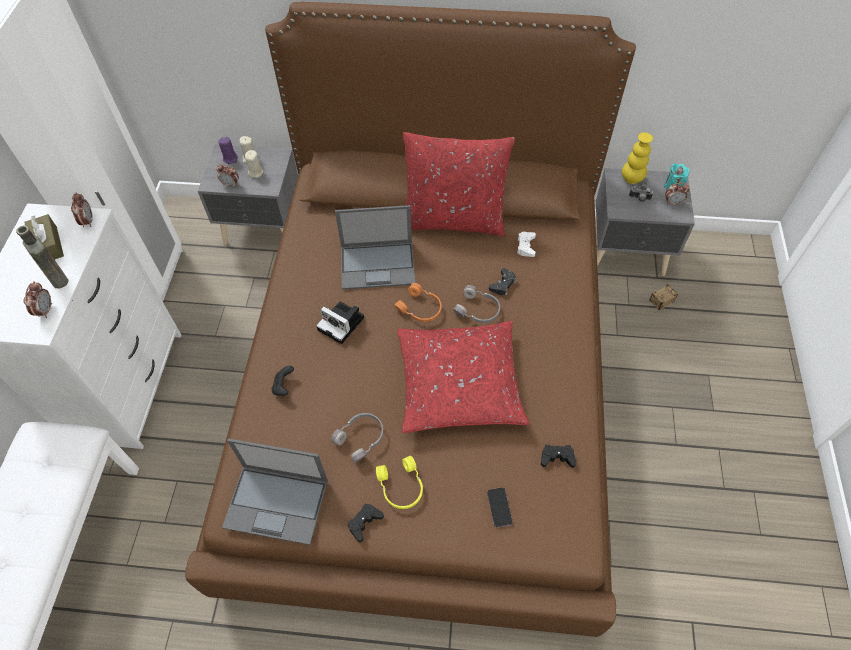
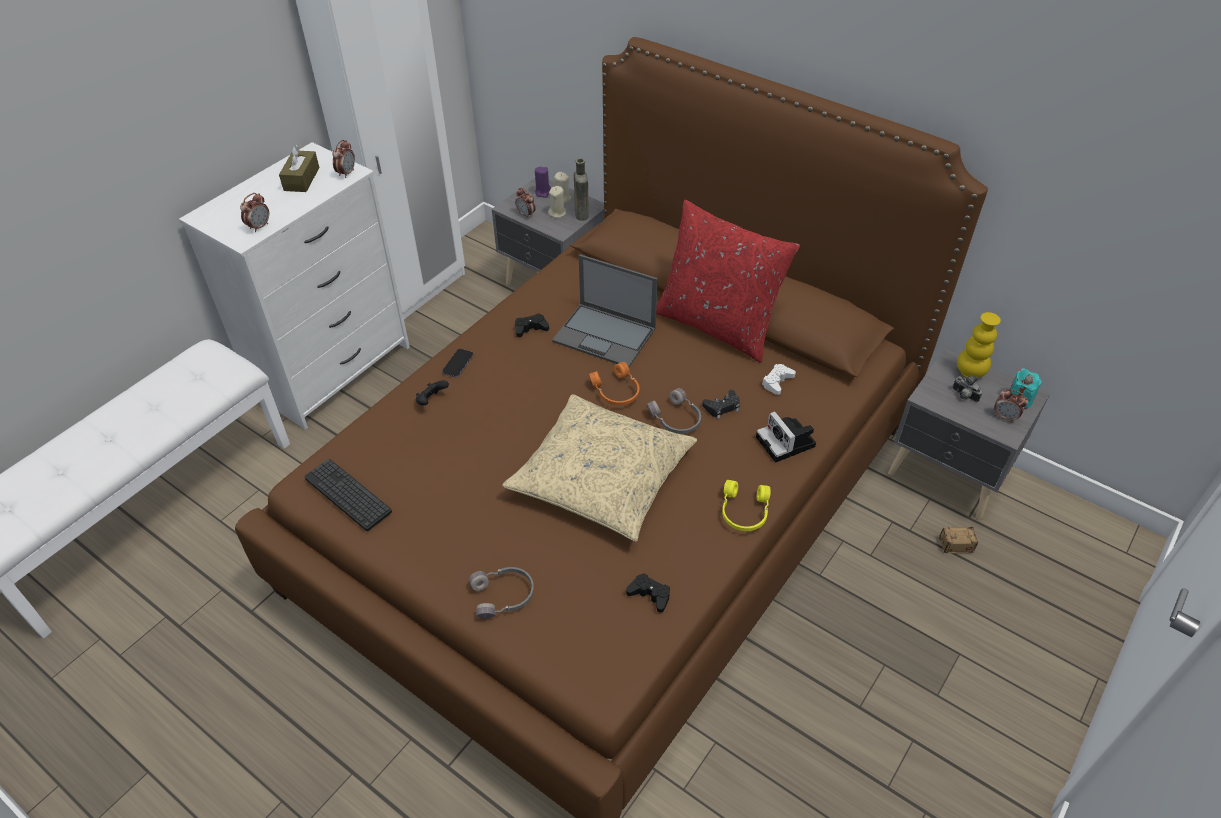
camera: 30 degrees right, 10 degrees down
(59, 280) = (288, 208): brown bottle -> brown bottle (581, 215)
(277, 503) = (348, 495): laptop -> keyboard
(343, 324) = (528, 372): camera -> camera (787, 443)
(361, 438) = (466, 477): grey headphones -> grey headphones (503, 596)
(364, 522) = (411, 552): black game controller -> black game controller (530, 328)
(400, 487) = (470, 539): yellow headphones -> yellow headphones (743, 511)
(459, 383) = (601, 477): red pillow -> beige pillow
(499, 507) = (551, 608): phone -> phone (458, 364)

